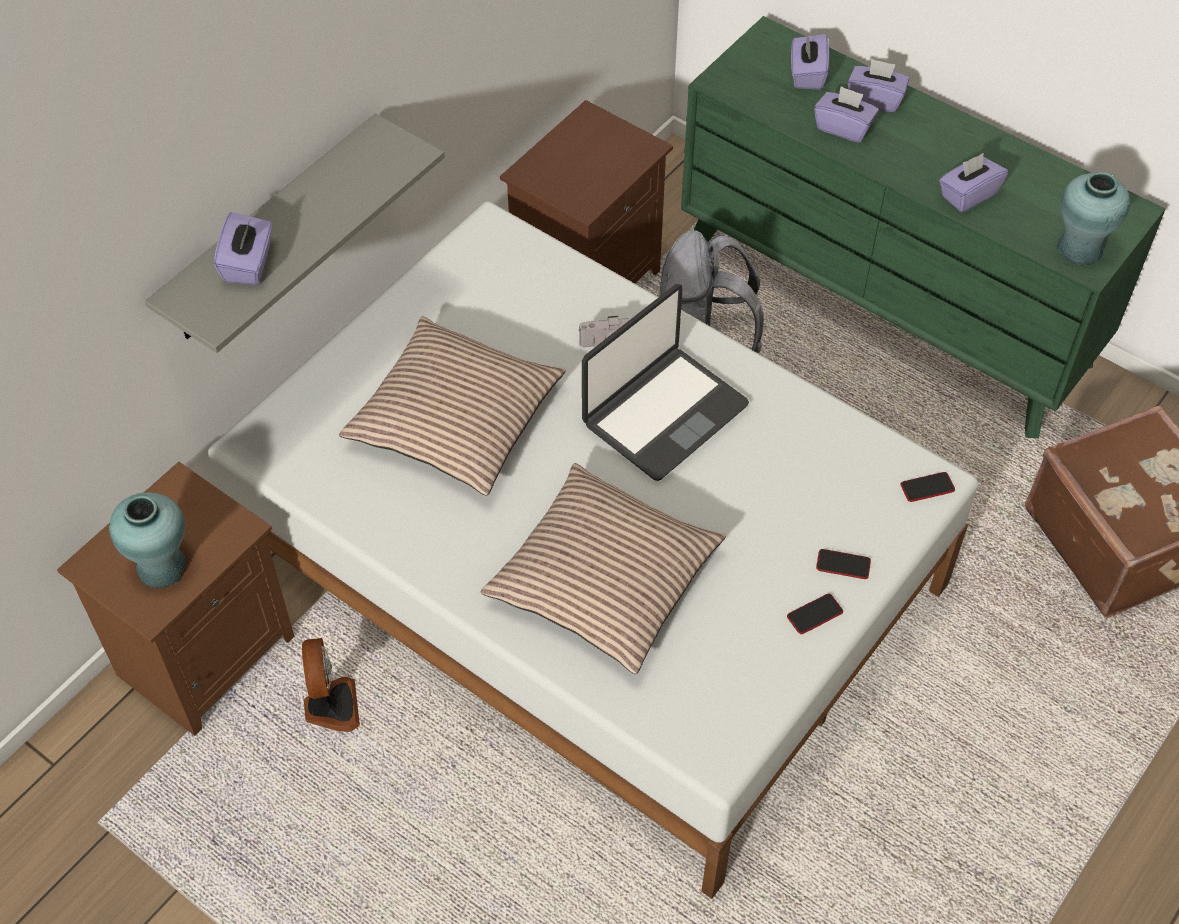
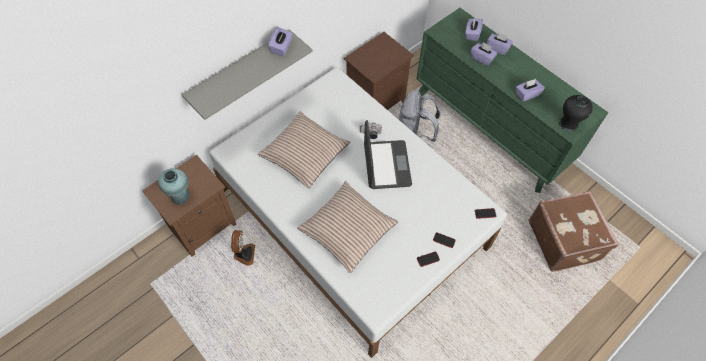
camera: 10 degrees right, 5 degrees up
(249, 264) = (225, 85): purple tissue box -> purple tissue box (281, 48)
(663, 414) = (386, 165): laptop -> laptop turned 60 degrees counterclockwise
(1079, 250) = (568, 124): turquoise vase -> black vase

